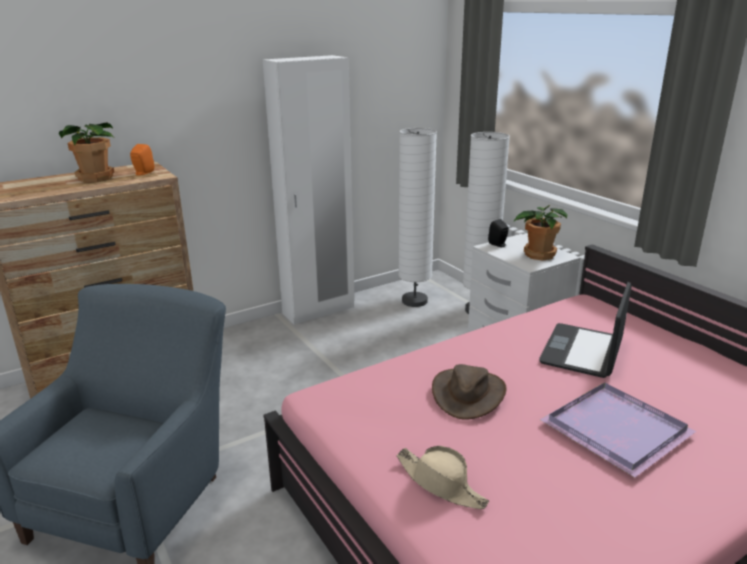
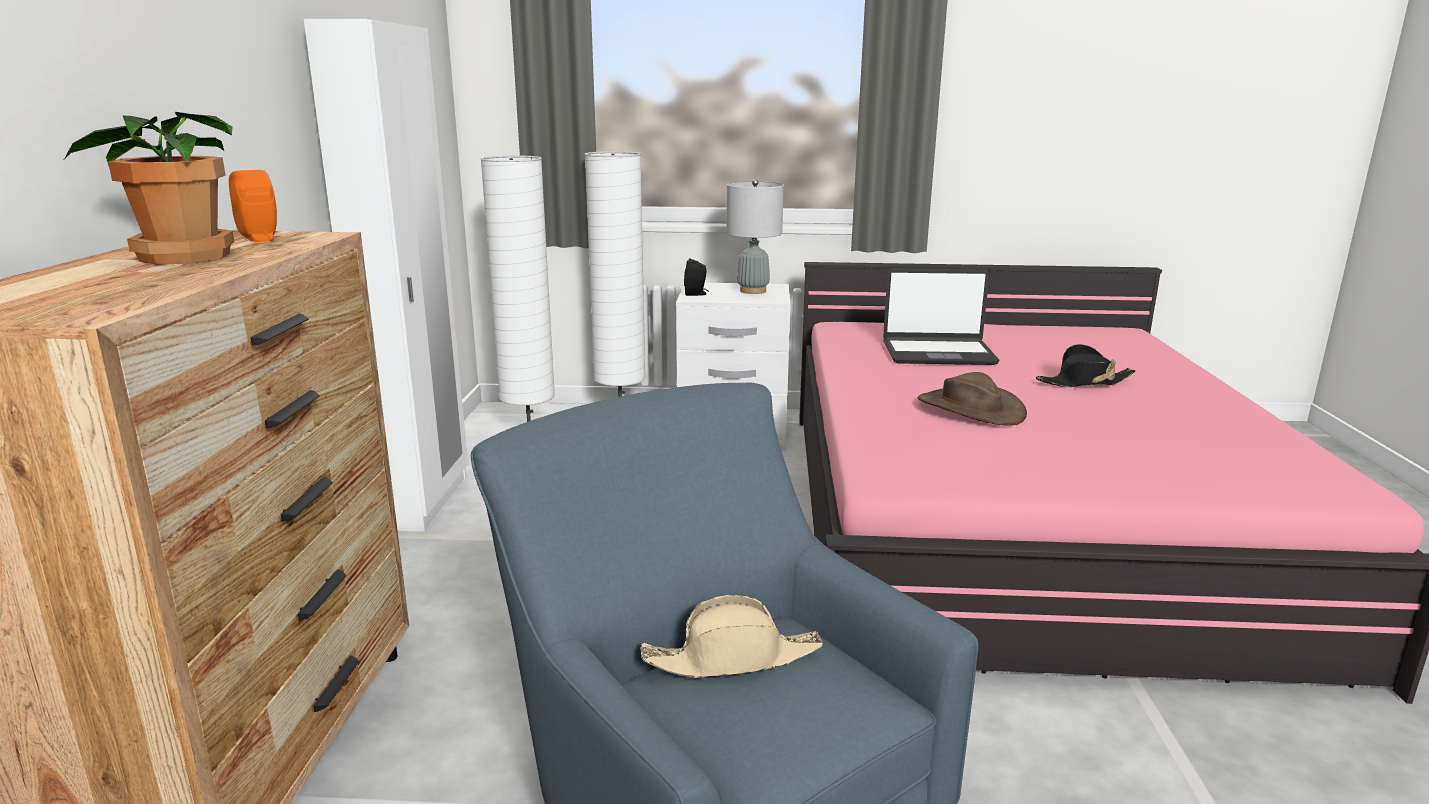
camera: 55 degrees left, 5 degrees down
(441, 484) = (1127, 465): beige hat -> beige hat (733, 658)
(538, 254) = (753, 291): potted plant -> grey table lamp
(582, 352) = (938, 353): laptop -> laptop turned 60 degrees counterclockwise
(615, 427) = (1084, 382): purple tray -> black hat

